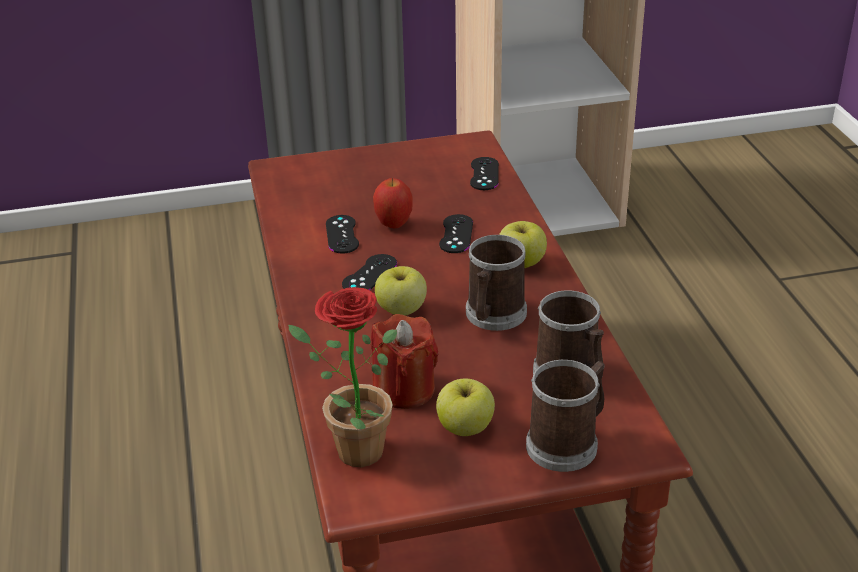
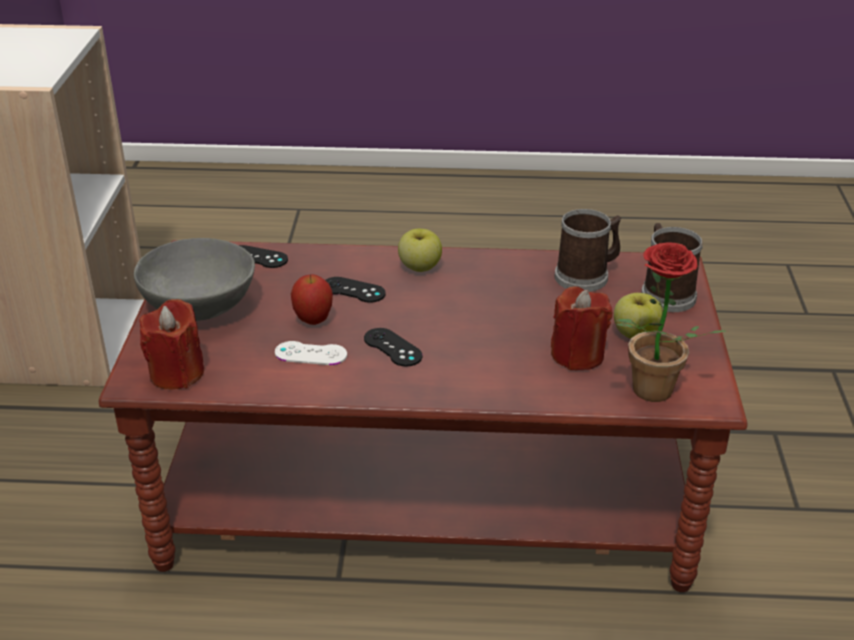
camera: 75 degrees left, 0 degrees up
(290, 181) = (177, 373): none -> red candle
(342, 234) = (311, 354): black game controller -> white game controller
(389, 168) = (200, 307): none -> grey bowl
(401, 310) = (460, 339): apple -> none
(493, 316) = (492, 294): mug -> none

